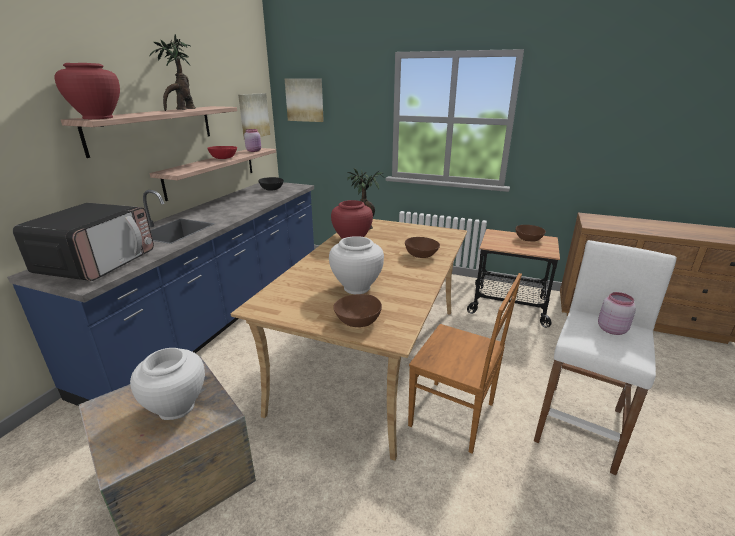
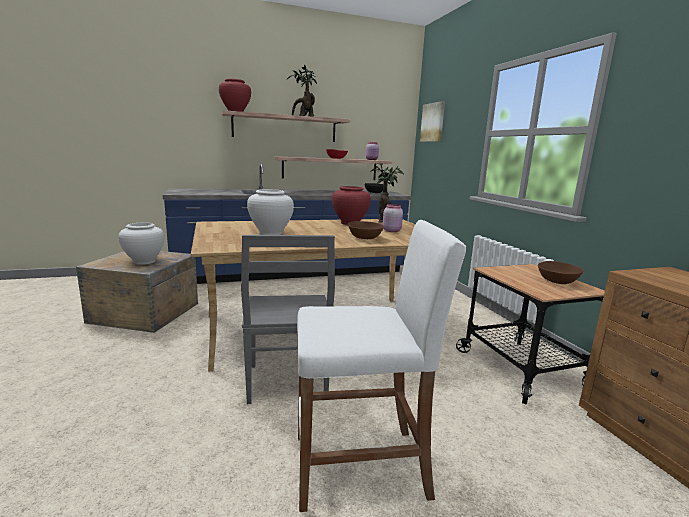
camera: 50 degrees right, 10 degrees down
(98, 263) = (200, 191): microwave -> none
(253, 115) = (388, 134): picture -> none
(357, 321) = (221, 239): brown bowl -> none
(454, 415) = (287, 383): brown chair -> grey chair
(610, 329) = (364, 320): pink jar -> pink jar (392, 231)

